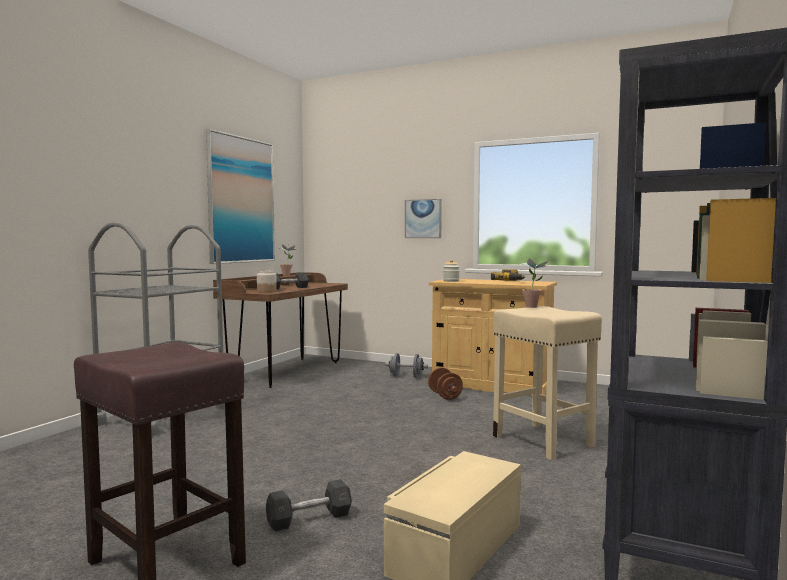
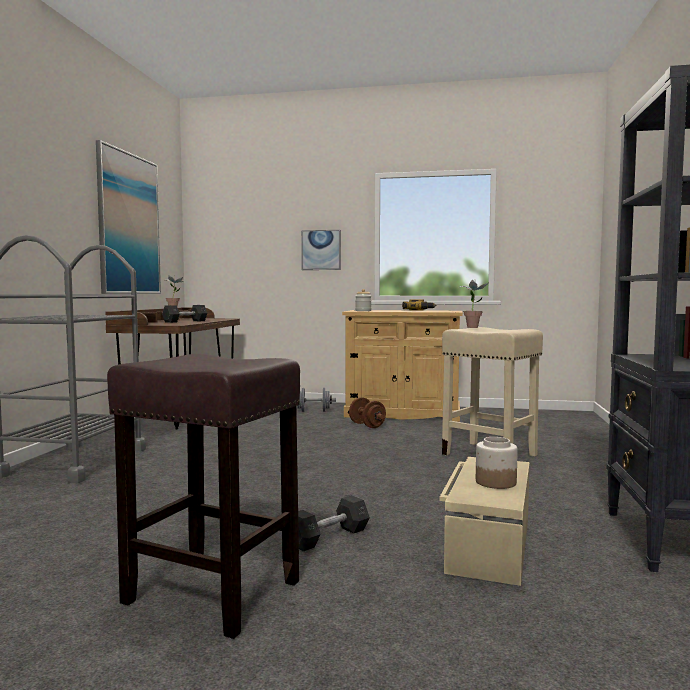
camera: 15 degrees left, 0 degrees up
(266, 291) = (169, 324): jar -> jar (495, 482)

